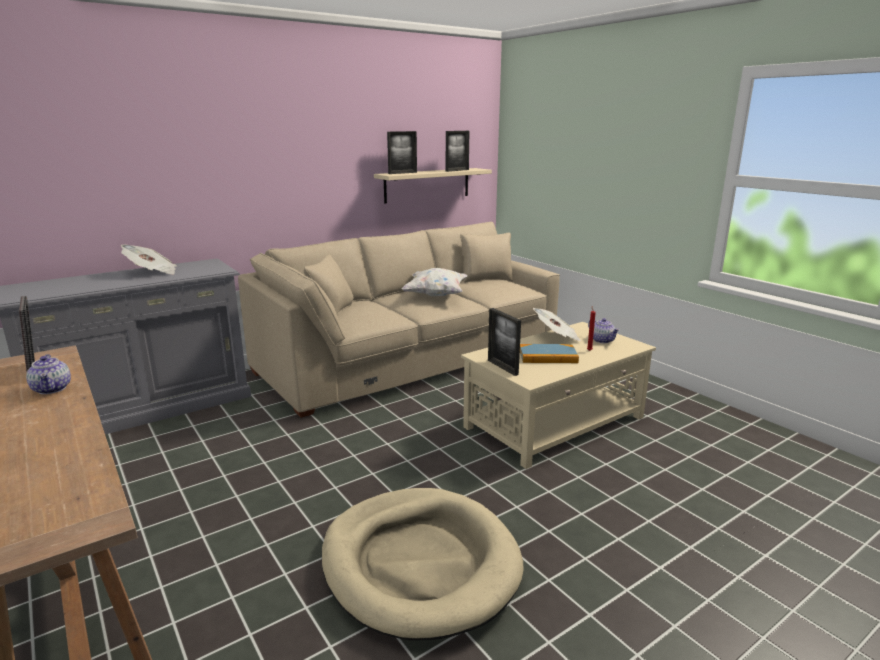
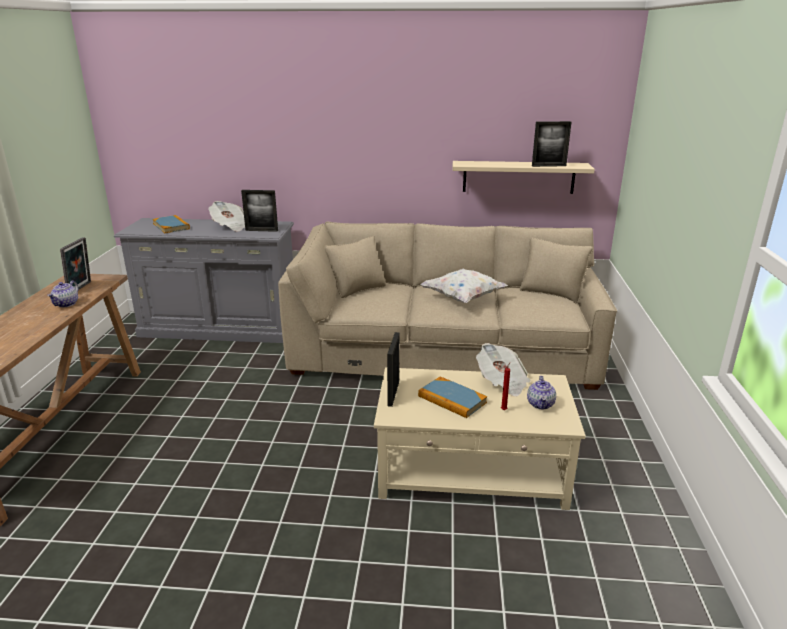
camera: 40 degrees right, 5 degrees up
(65, 285) = (171, 226): none -> book
(402, 173) = (480, 163): picture frame -> picture frame (261, 230)
(419, 564) = (203, 525): beige dog bed -> none

